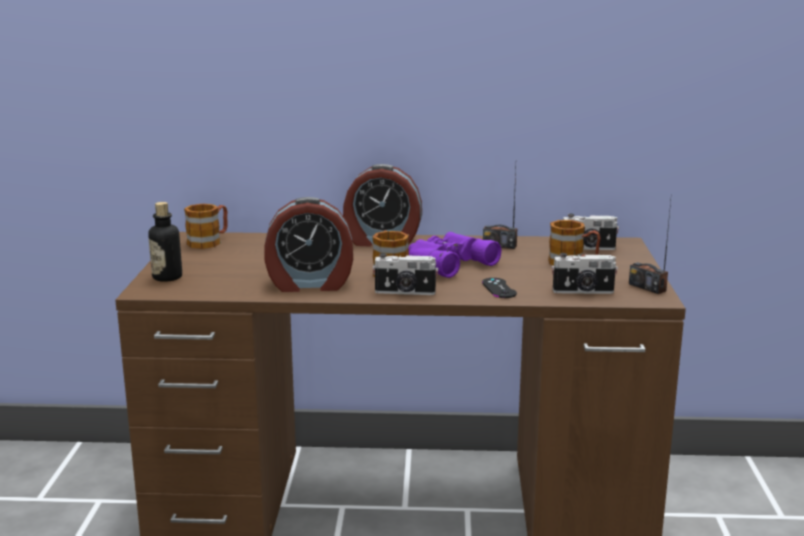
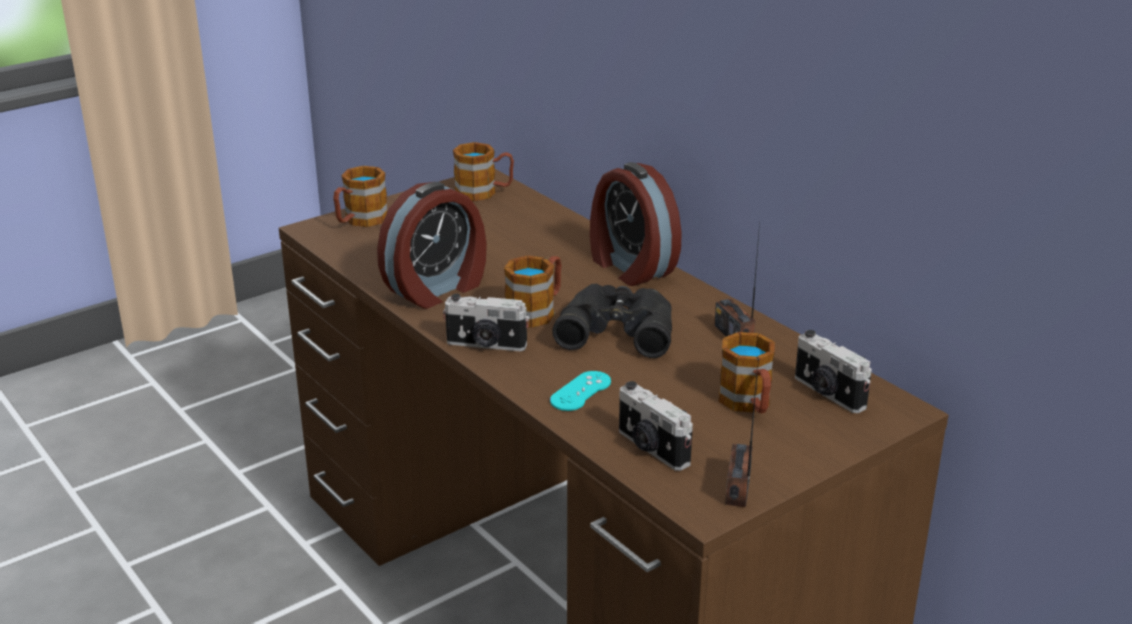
camera: 50 degrees right, 10 degrees up
(167, 277) = (360, 221): bottle -> mug
(310, 284) = (437, 289): alarm clock -> alarm clock turned 90 degrees counterclockwise
(405, 292) = (486, 345): camera -> camera turned 45 degrees counterclockwise
(446, 263) = (617, 328): purple binoculars -> black binoculars
(499, 288) = (580, 391): black game controller -> turquoise game controller

